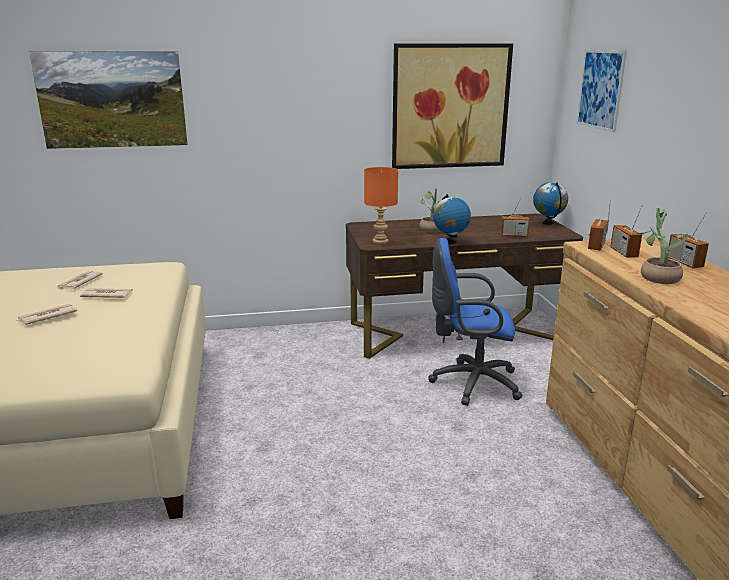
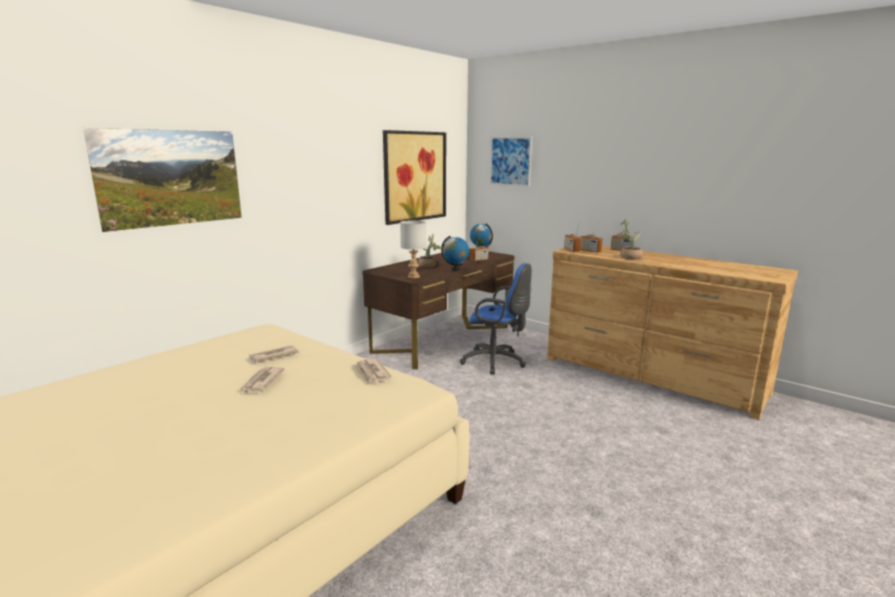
camera: 40 degrees left, 5 degrees down
(79, 282) = (217, 356): newspaper -> newspaper (371, 373)
(380, 241) = (413, 277): orange table lamp -> grey table lamp
(470, 383) = (496, 362): blue office chair -> blue office chair turned 120 degrees counterclockwise

